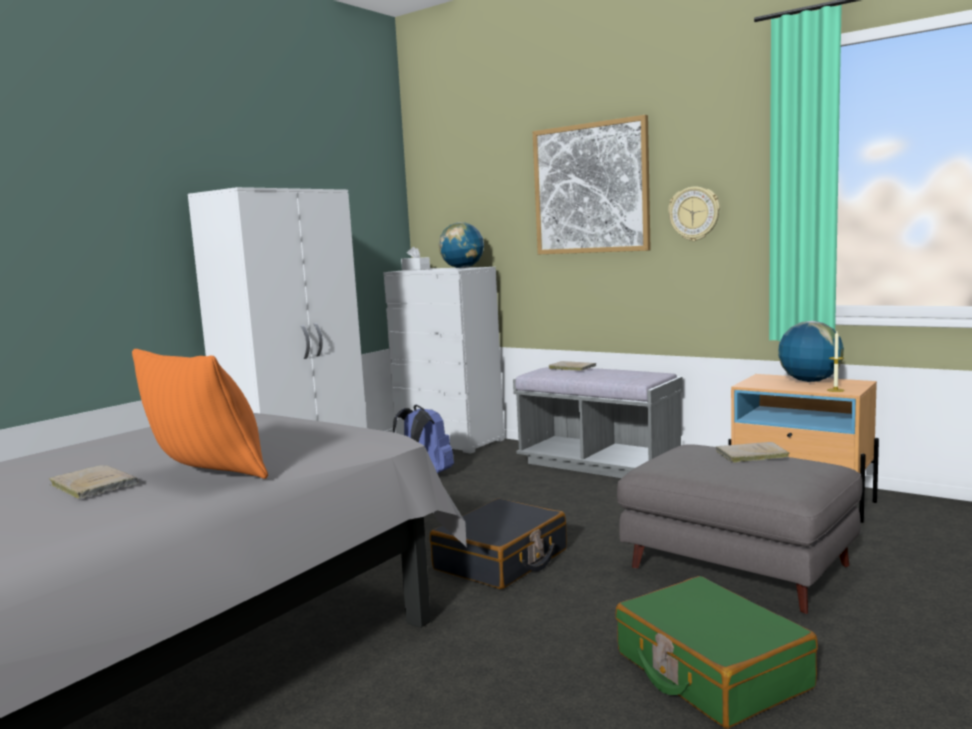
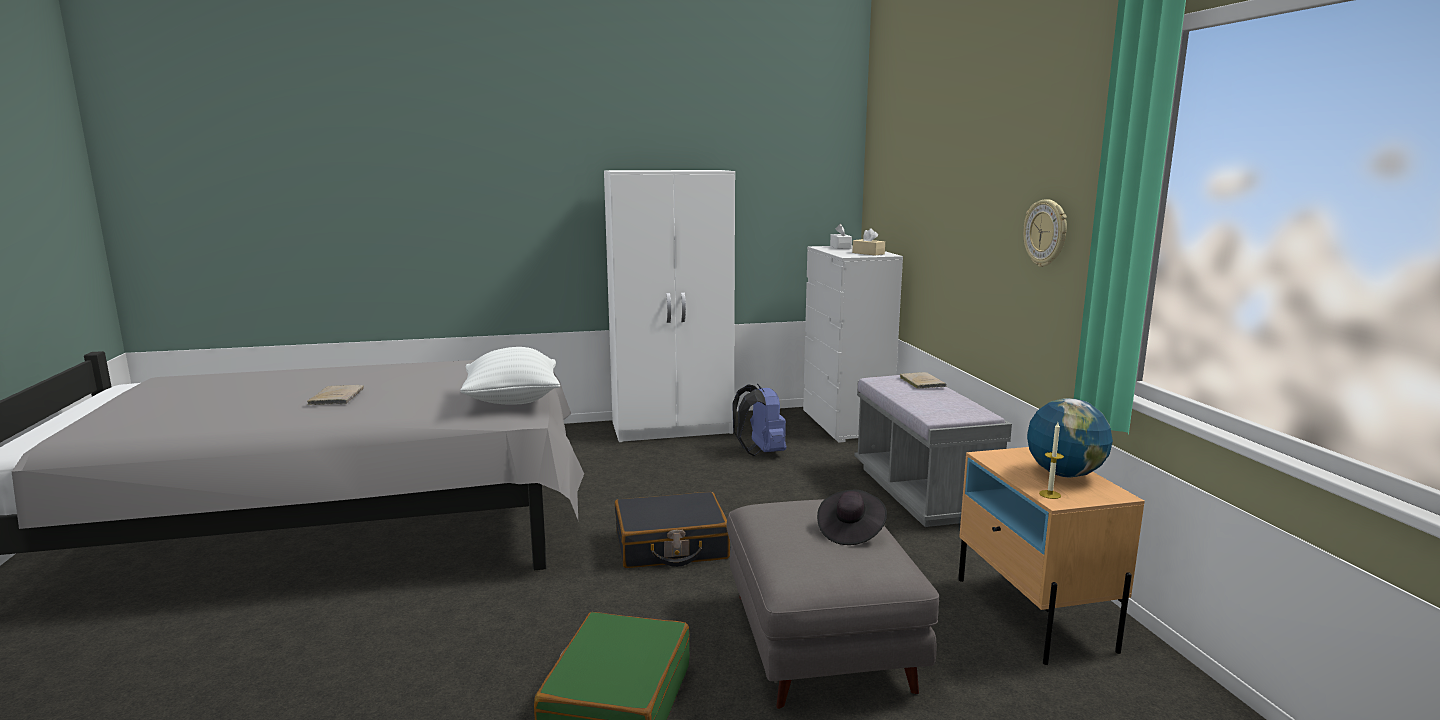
camera: 40 degrees right, 5 degrees up
(208, 474) = (387, 408): orange pillow -> none
(337, 434) = (512, 401): none -> white pillow
(462, 268) = (868, 253): globe -> beige tissue box
(591, 188) = (974, 185): picture -> none
(749, 455) = (850, 531): beige book -> black hat

